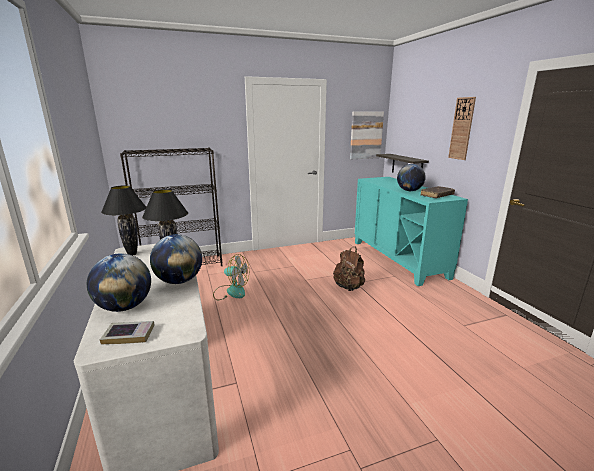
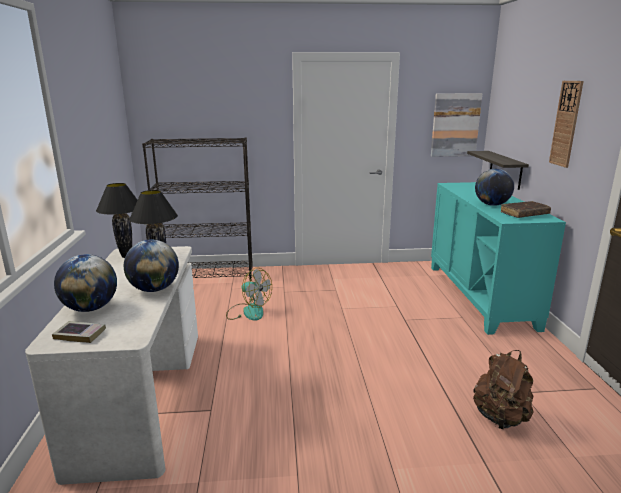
camera: 15 degrees right, 0 degrees up
(349, 287) = (392, 324): brown backpack -> brown backpack (500, 418)

